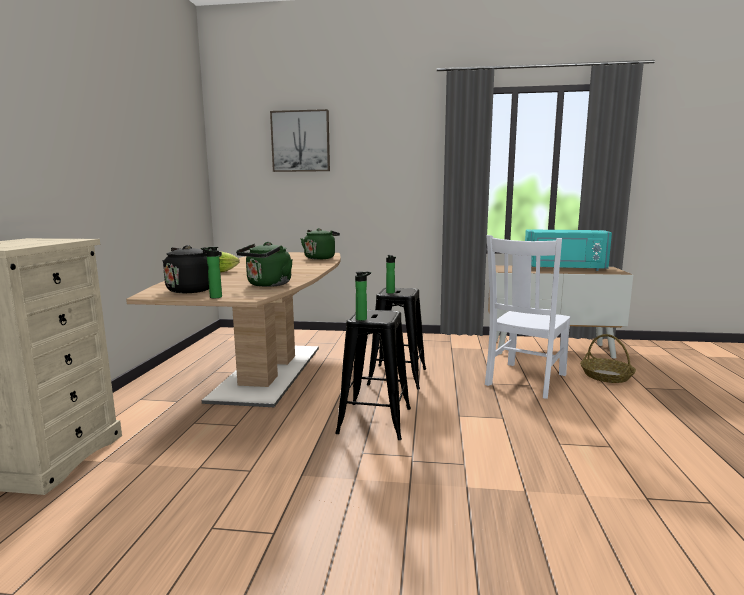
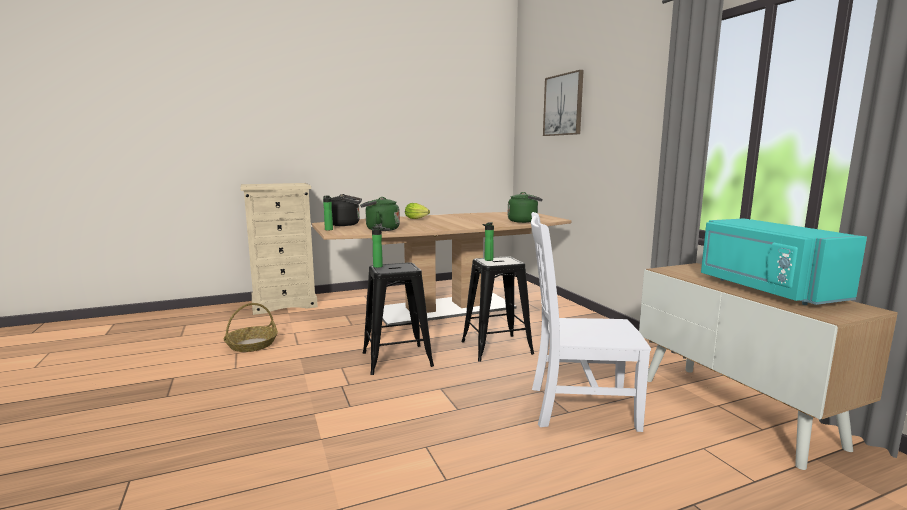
camera: 60 degrees right, 0 degrees up
(606, 376) = (690, 464): basket -> basket (252, 344)

